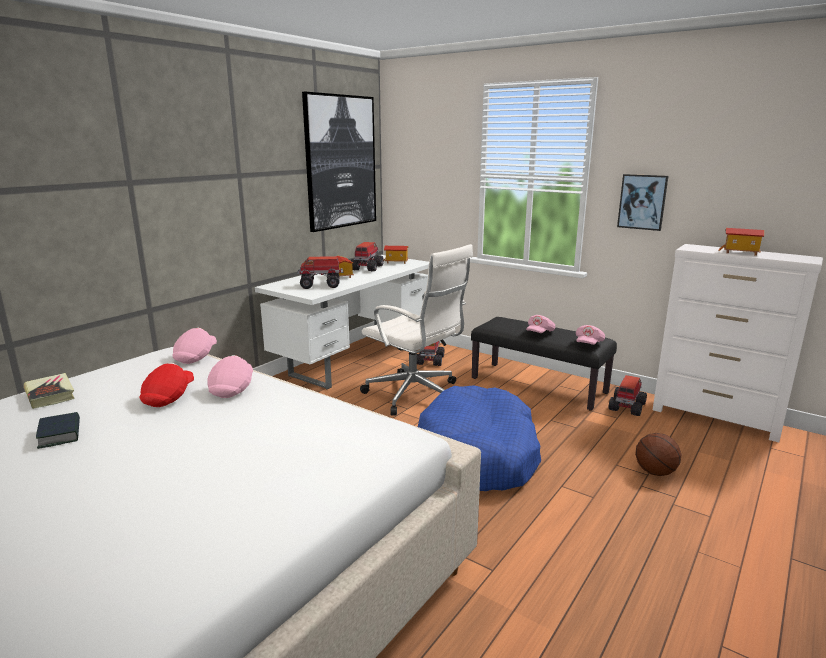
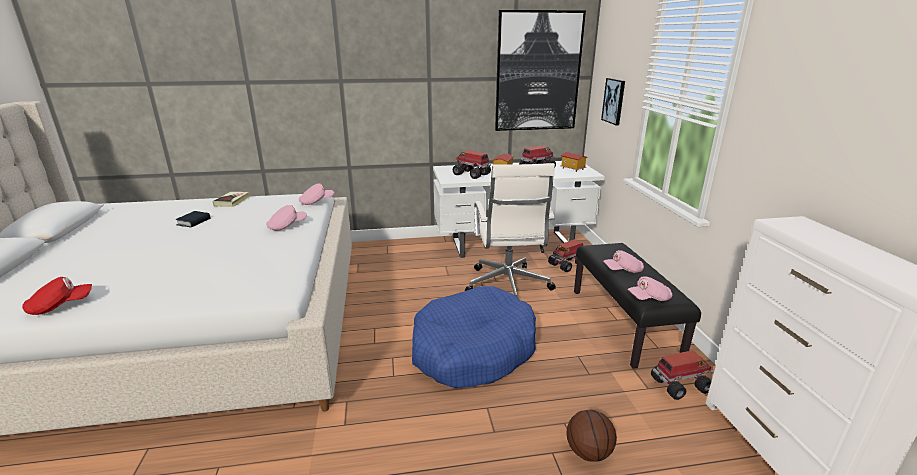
camera: 45 degrees right, 5 degrees up
(169, 397) = (258, 220): red cap -> red cap (61, 306)
(642, 202) = (771, 149): picture -> picture (614, 101)
(740, 252) = (841, 247): toy house -> none

